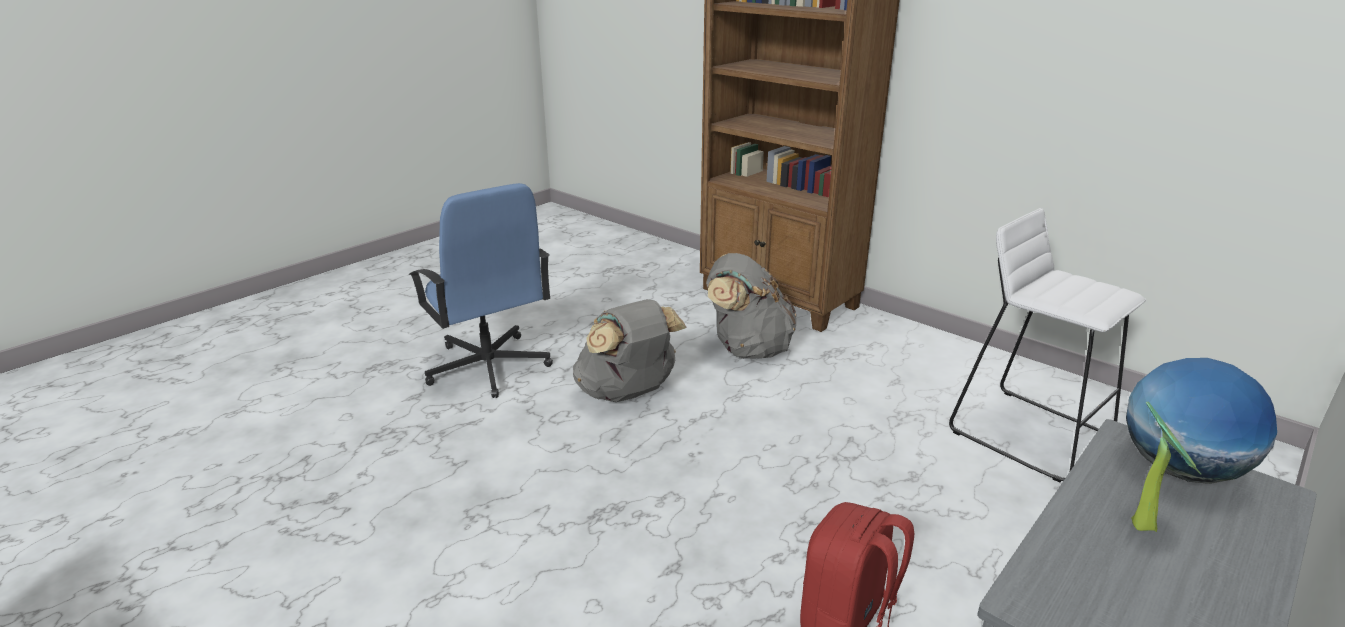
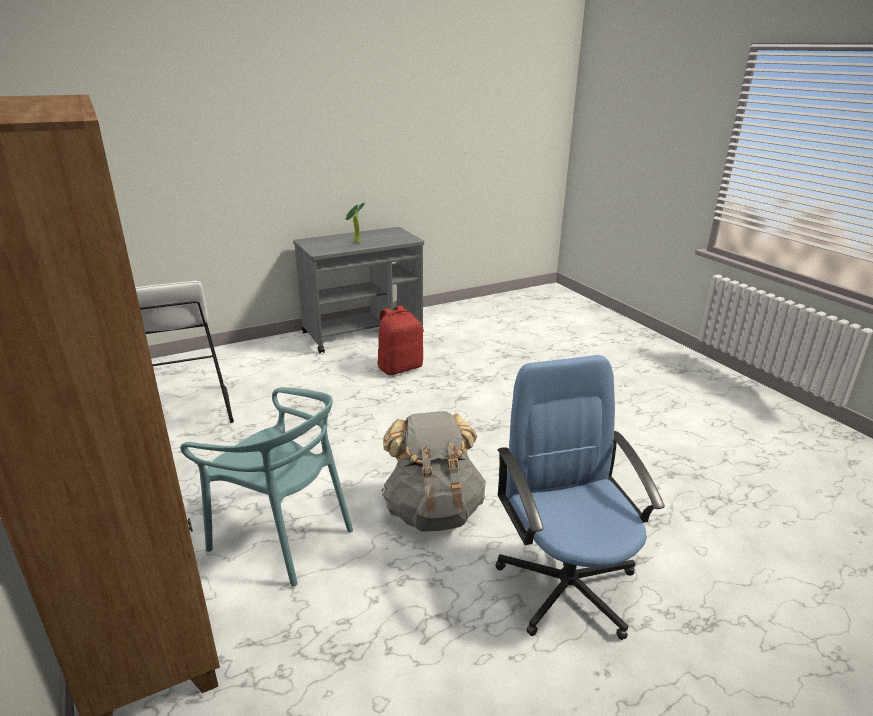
camera: 160 degrees left, 0 degrees up
(747, 349) = (283, 536): grey backpack -> turquoise chair
(1179, 469) = (319, 246): globe -> none

